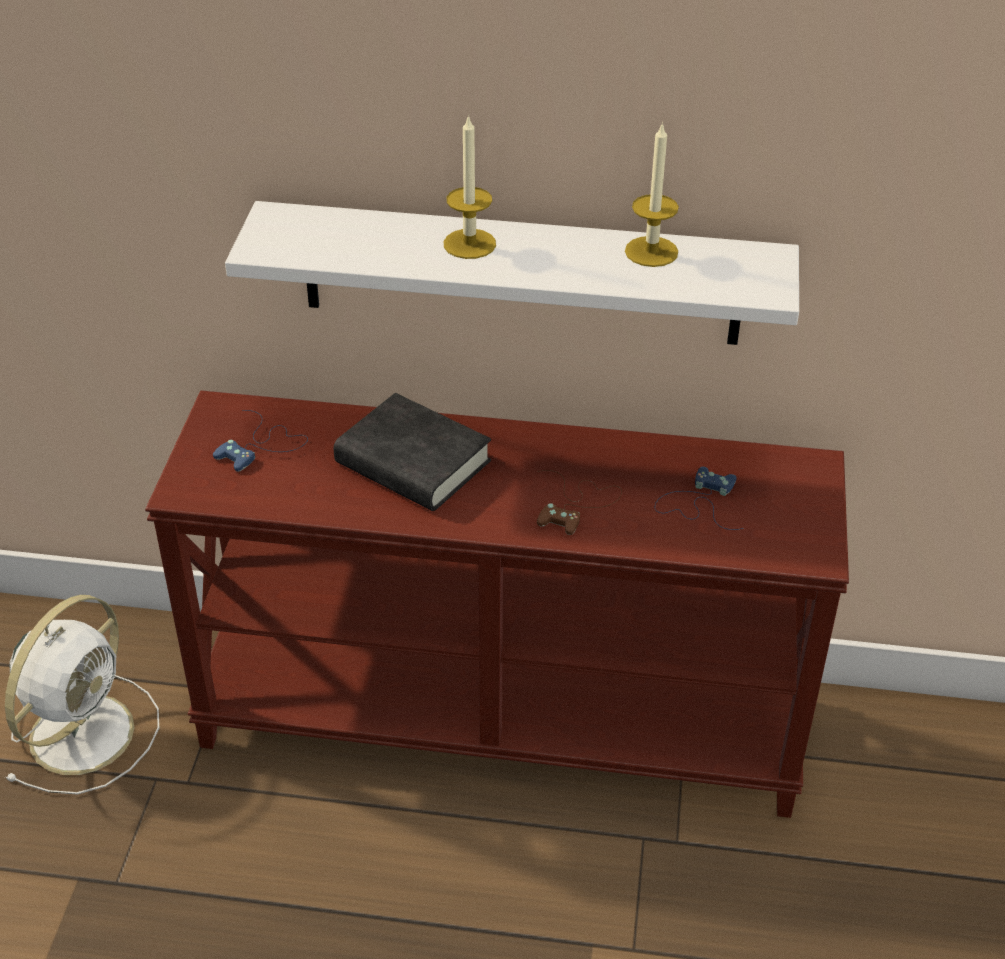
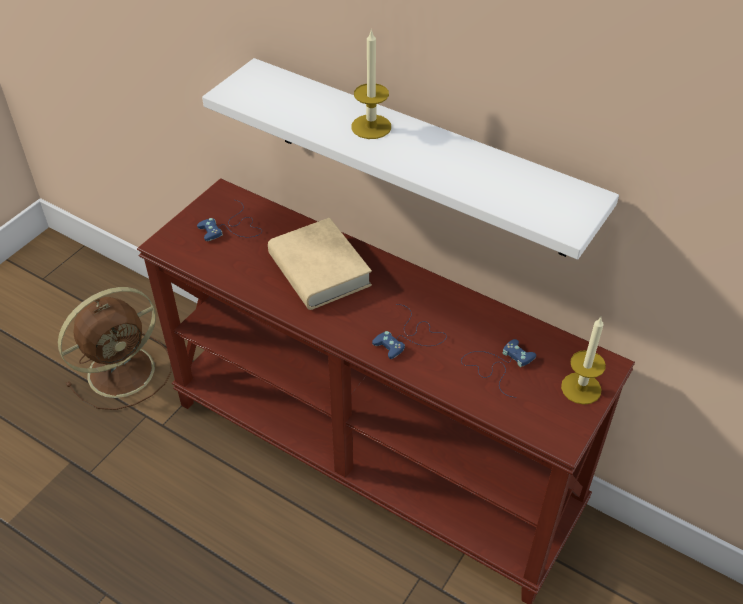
camera: 25 degrees right, 5 degrees up
(85, 730) = (124, 370): white fan -> brown fan
(413, 463) = (319, 270): black book -> beige book
(577, 504) = (410, 337): brown game controller -> blue game controller
(651, 251) = (498, 168): candle -> candle (581, 388)

